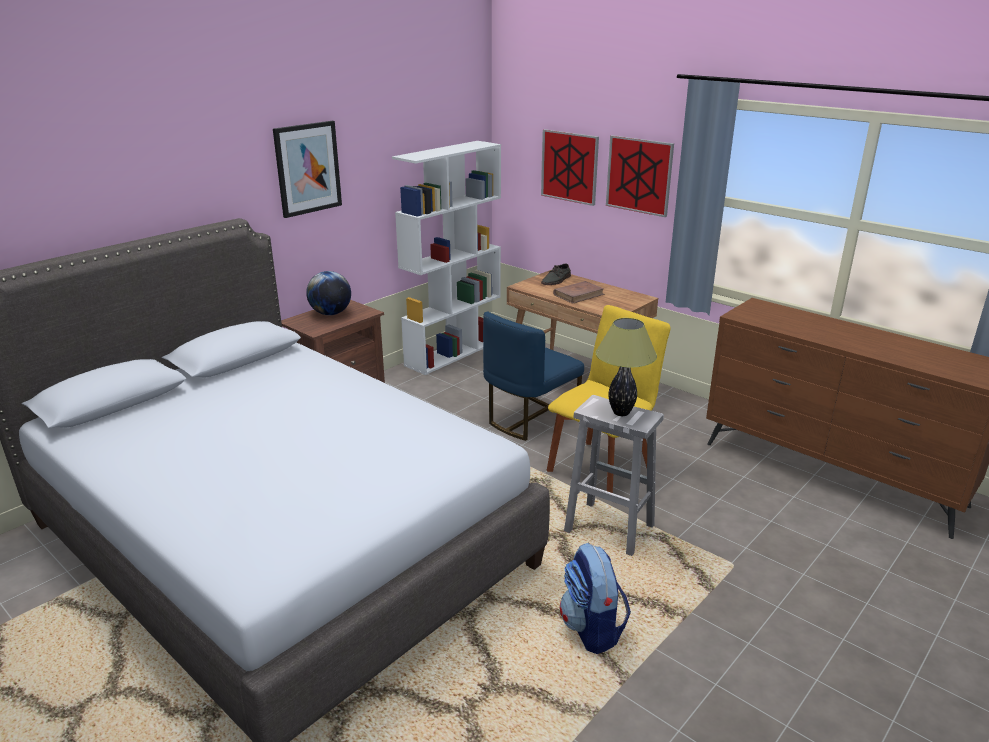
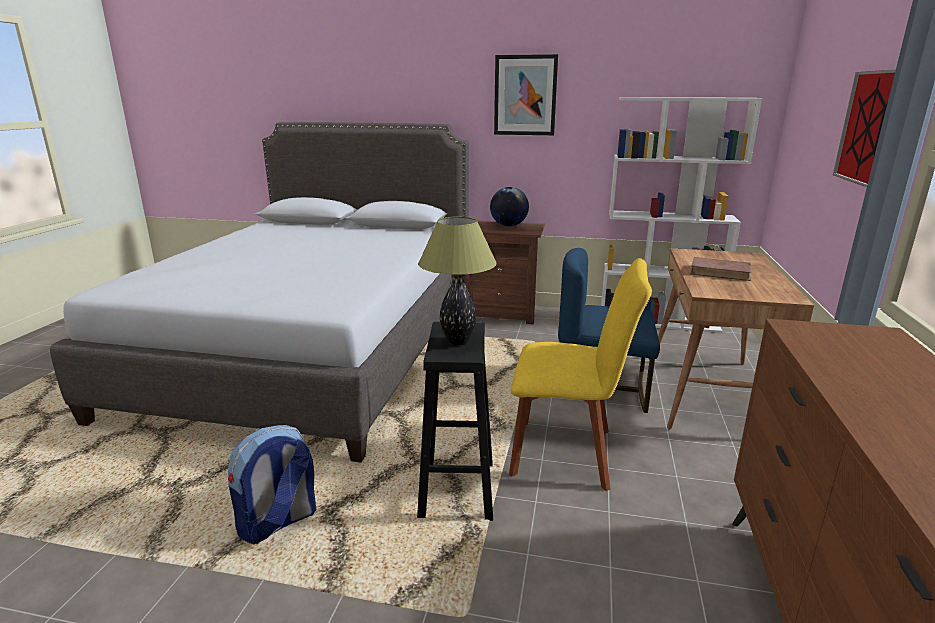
camera: 60 degrees right, 5 degrees down
(556, 280) = (735, 259): grey shoe -> none
(569, 167) = (823, 125): picture -> none
(607, 528) = (457, 488): white stool -> black stool

